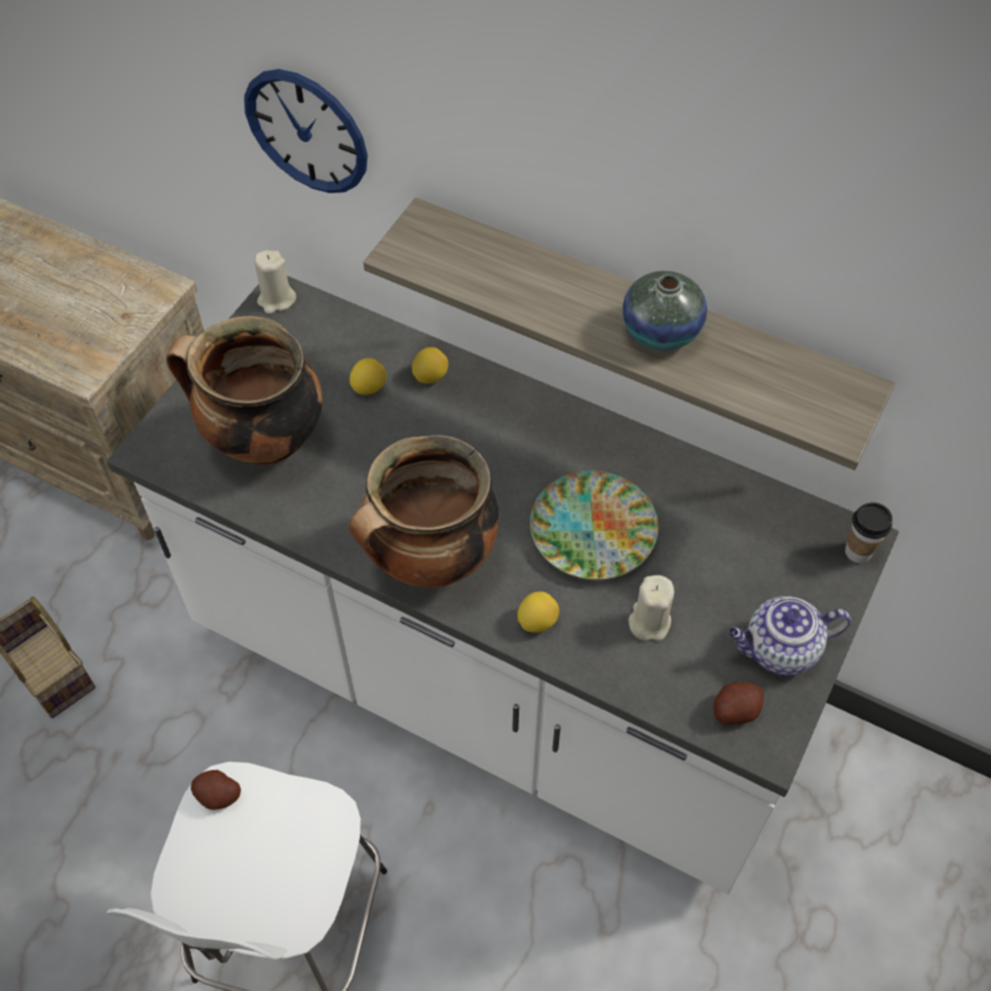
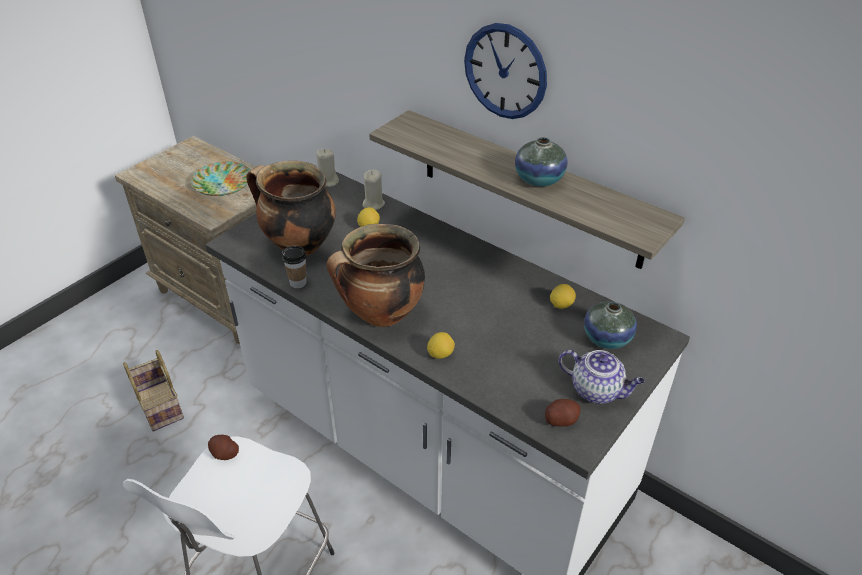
camera: 10 degrees right, 15 degrees down
(306, 131) = (353, 71): wall clock -> wall clock (505, 71)
(430, 376) = (407, 225): lemon -> lemon (561, 305)
(592, 531) = (487, 312): plate -> plate (222, 183)
(649, 622) = (513, 364): beige candle -> beige candle (373, 204)
(779, 553) = (607, 338): none -> vase
(779, 650) = (597, 390): teapot -> teapot turned 150 degrees counterclockwise
(858, 552) = (660, 344): cup -> cup (298, 283)

